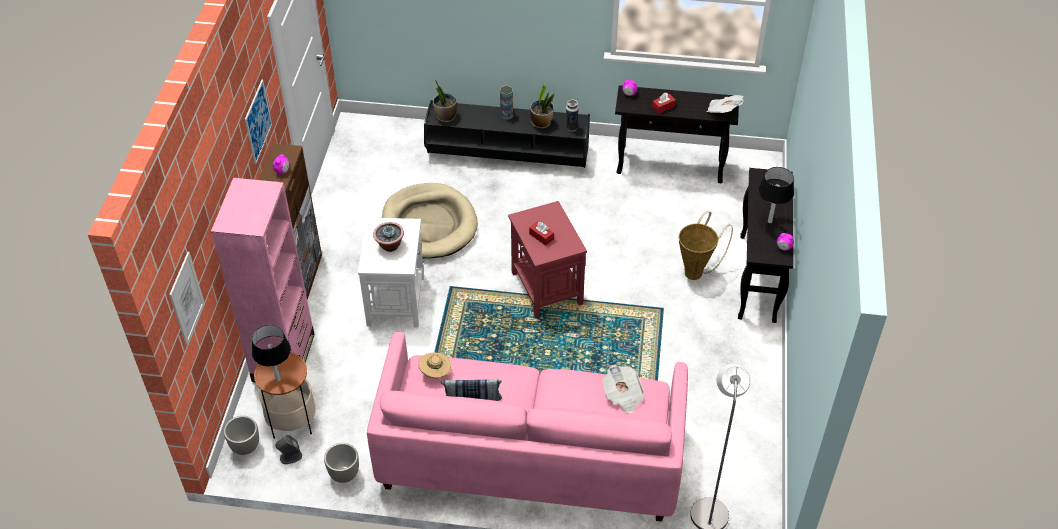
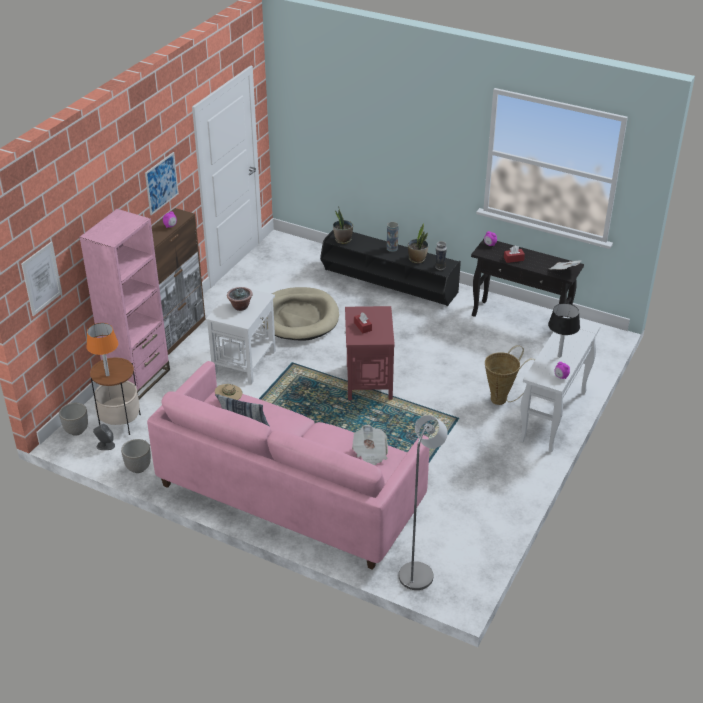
camera: 20 degrees right, 10 degrees down
(278, 379) = (107, 375): black table lamp -> orange table lamp
(758, 279) = (553, 417): black console table -> white console table

